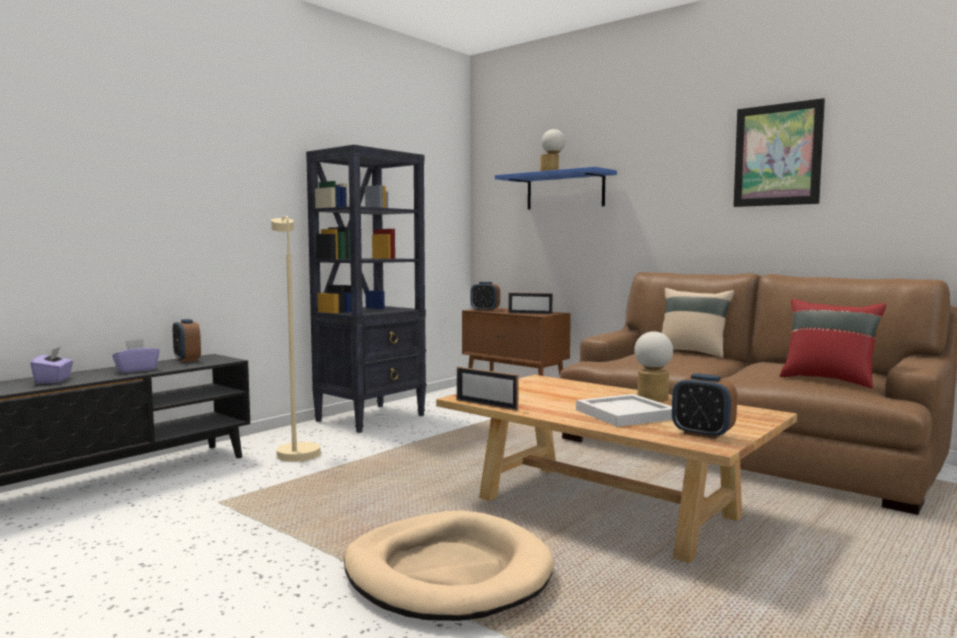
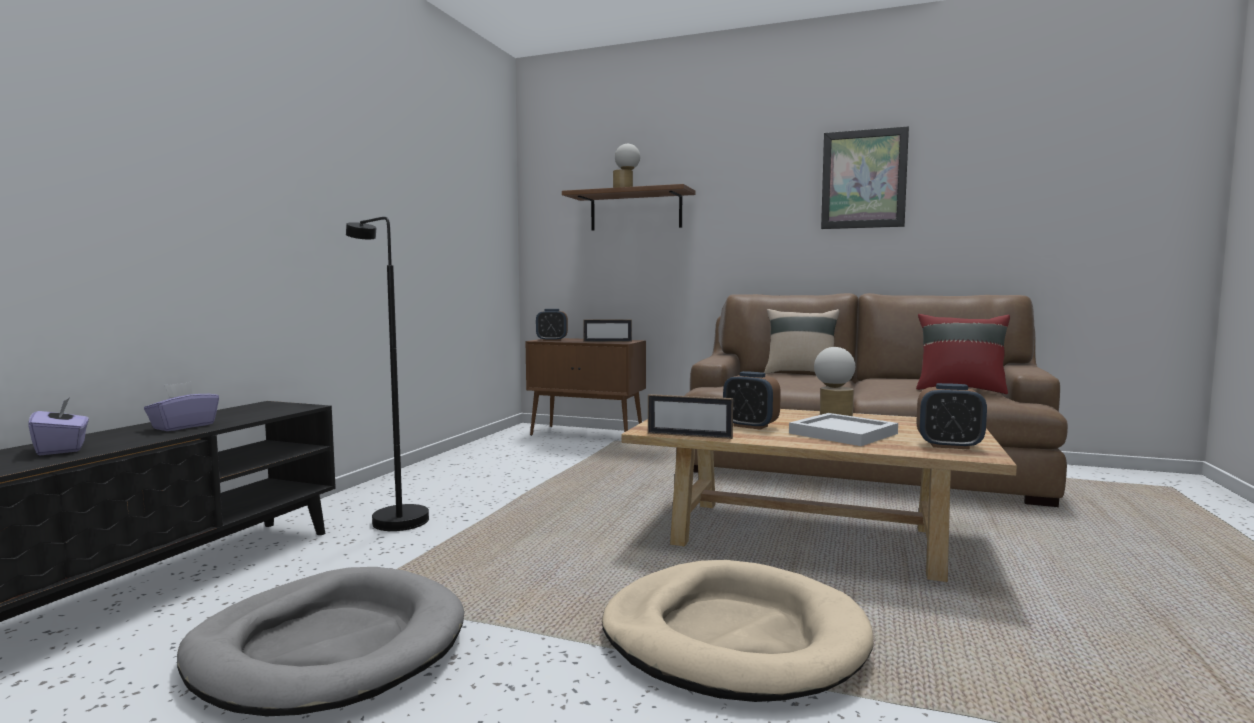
camera: 20 degrees left, 0 degrees up
(178, 532) = (329, 647): none -> grey dog bed
(187, 359) = (240, 409): alarm clock -> alarm clock (750, 426)
(295, 451) = (392, 518): beige floor lamp -> black floor lamp
(371, 418) = (449, 469): black bookcase -> none
(565, 191) = (635, 211): blue shelf -> brown shelf

